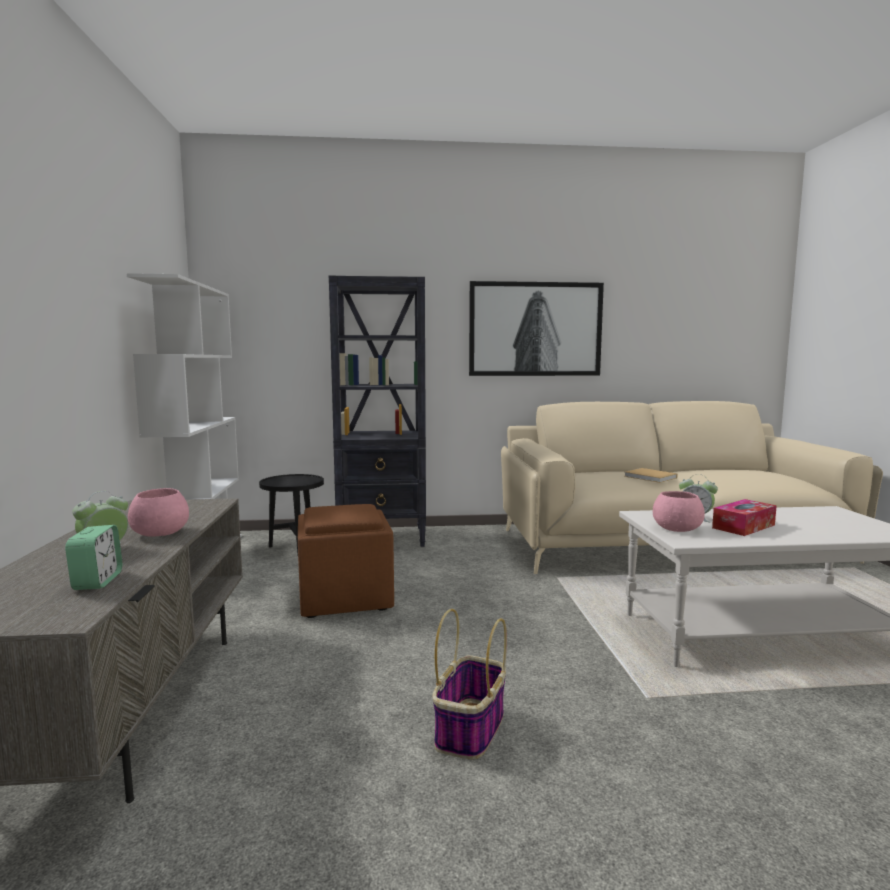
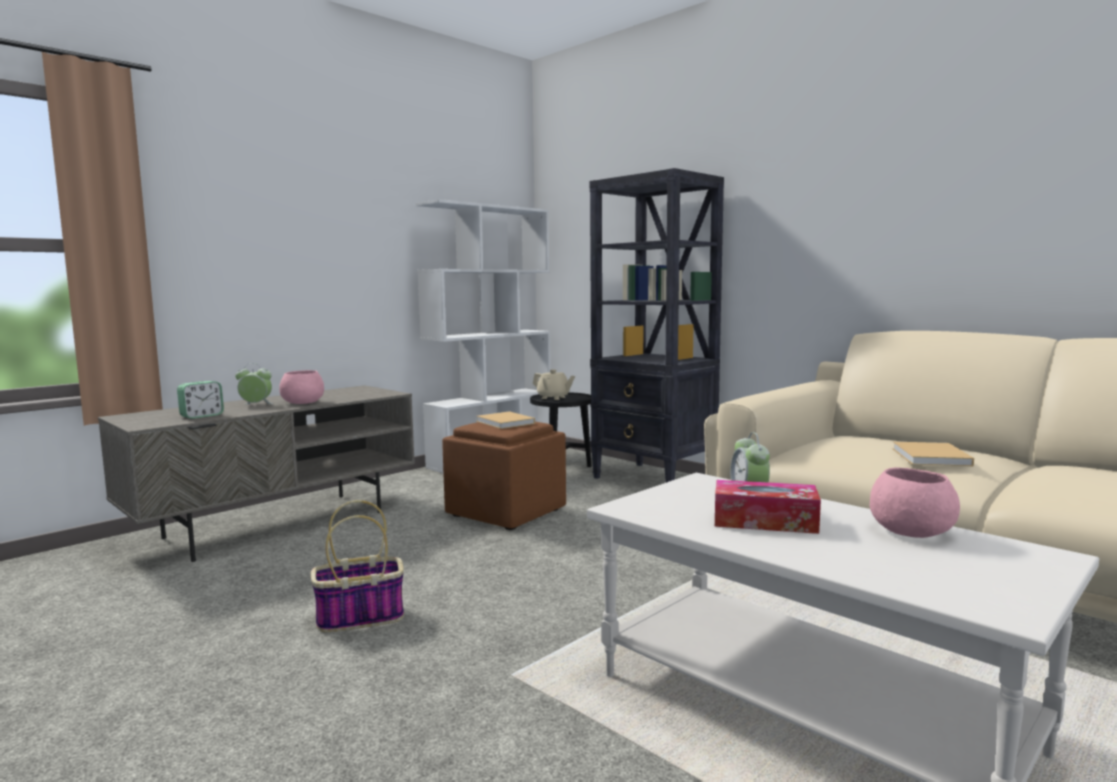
camera: 50 degrees right, 0 degrees up
(289, 482) = (553, 398): none -> beige teapot
(341, 510) = (506, 422): none -> beige book
(535, 329) = (873, 220): picture -> none
(676, 528) = (671, 498): pink bowl -> pink bowl (909, 531)

